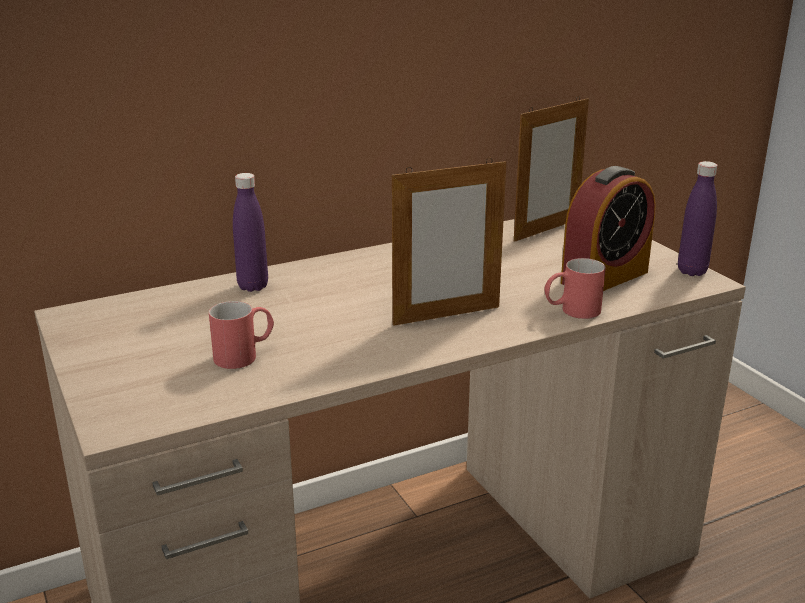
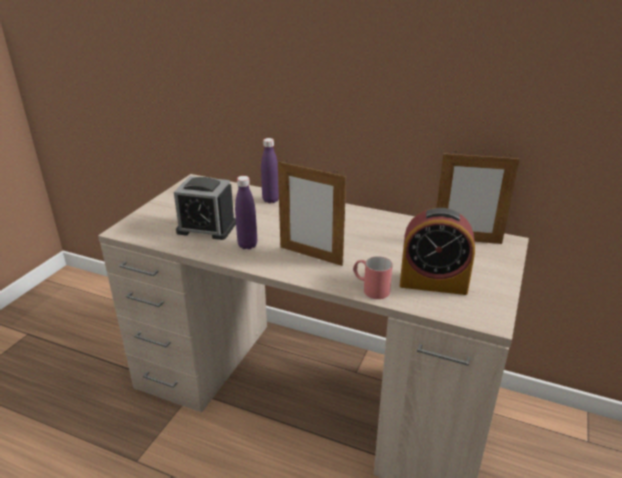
camera: 50 degrees right, 5 degrees up
(245, 355) = (206, 228): red mug -> alarm clock
(692, 271) = (497, 310): purple bottle -> purple bottle (247, 245)

